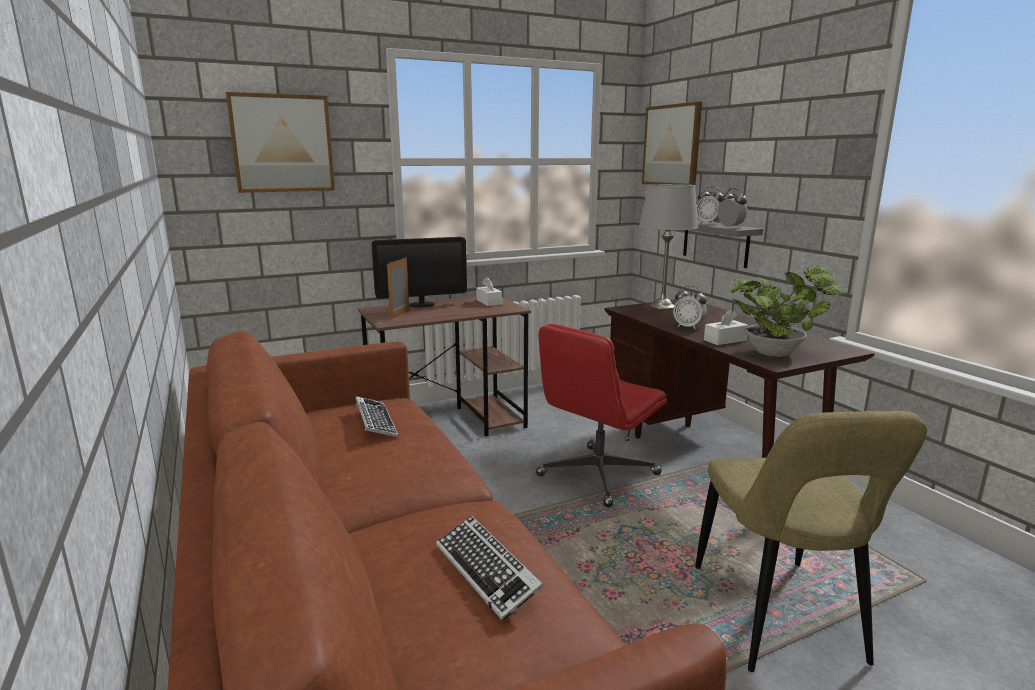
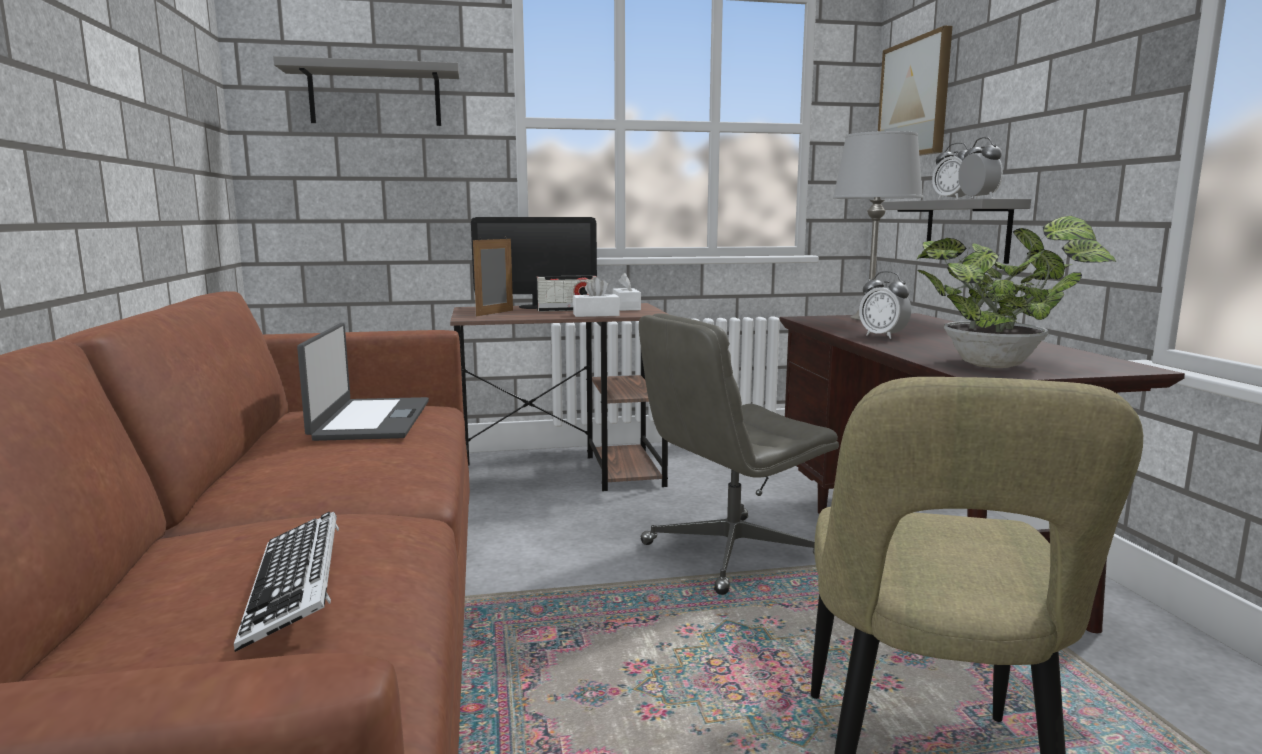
camera: 15 degrees right, 5 degrees down
(282, 143) = (375, 96): picture -> grey shelf
(375, 422) = (370, 420): keyboard -> laptop
(449, 307) = (567, 310): none -> radio
(597, 476) = (730, 554): red office chair -> grey office chair
(725, 340) = (925, 349): white tissue box -> white tissue box (596, 315)

